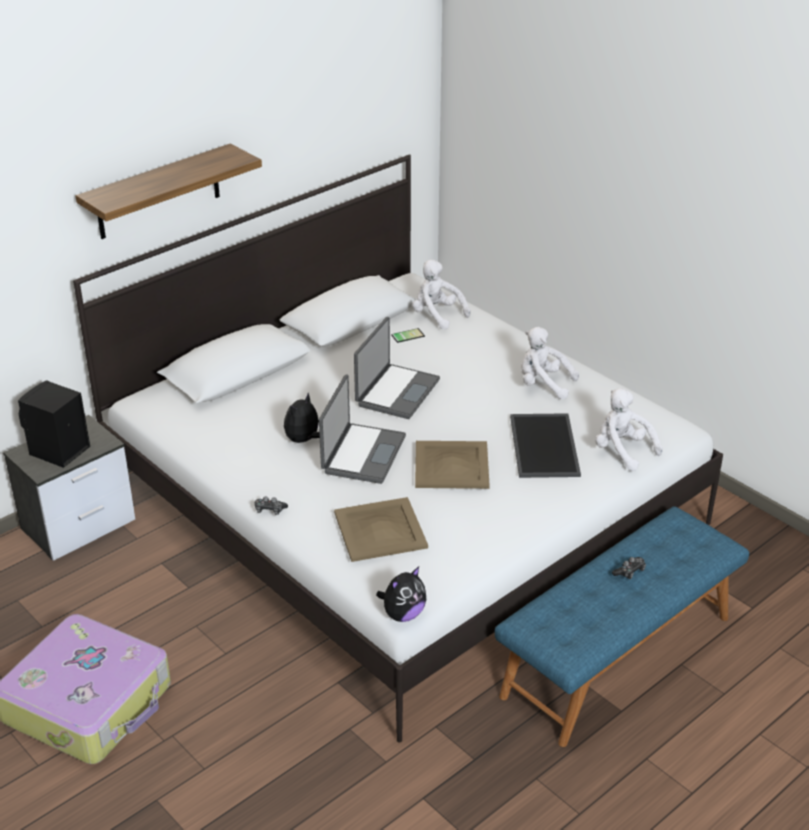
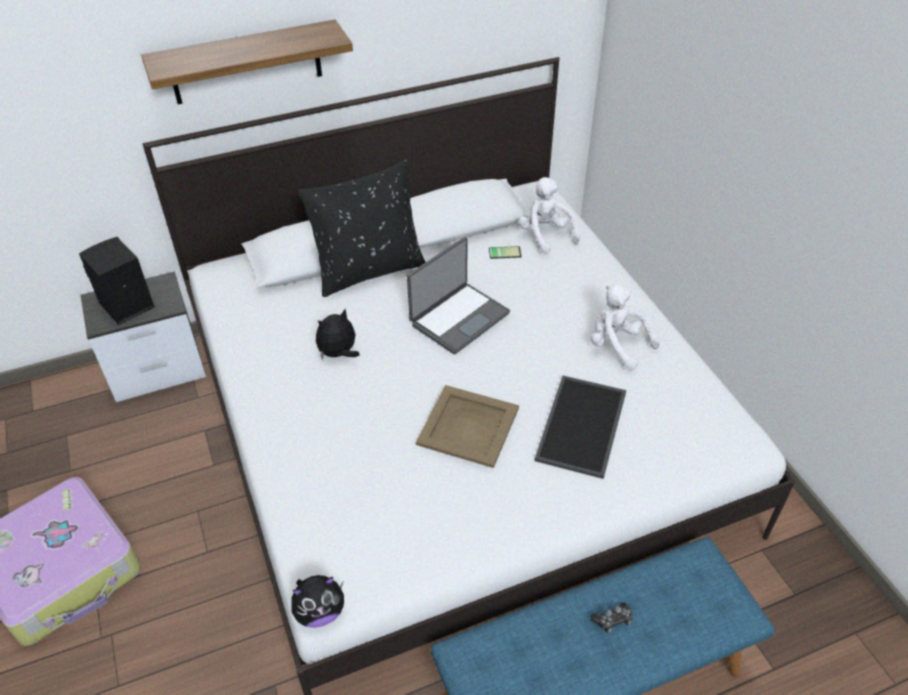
camera: 20 degrees right, 10 degrees up
(269, 510) = (259, 431): game controller -> none
(290, 372) = (368, 270): none -> black pillow
(362, 454) = (385, 387): laptop -> none
(379, 529) = (351, 490): beige tray -> none
(622, 451) = (667, 455): white plush toy -> none

